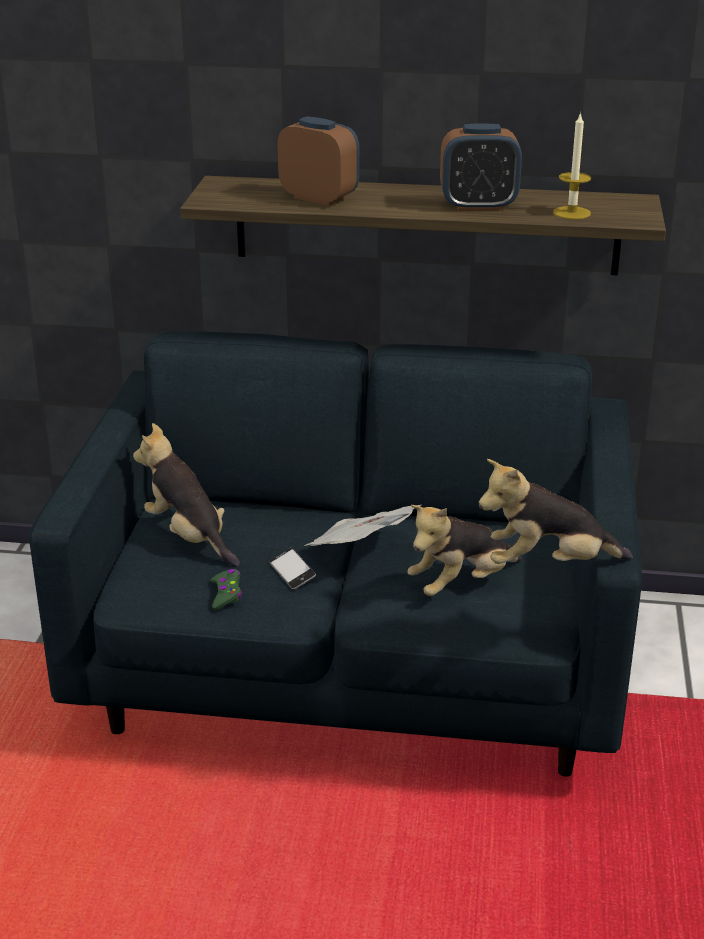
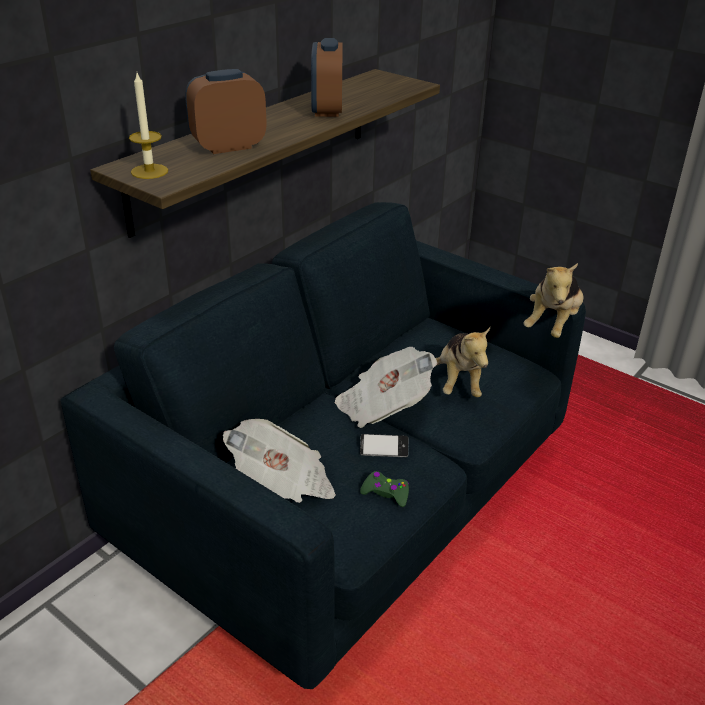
camera: 60 degrees left, 5 degrees up
(189, 536) = (283, 484): plush toy -> newspaper
(478, 206) = (327, 110): alarm clock -> alarm clock turned 150 degrees clockwise
(571, 213) = (378, 94): candle -> candle (149, 171)

